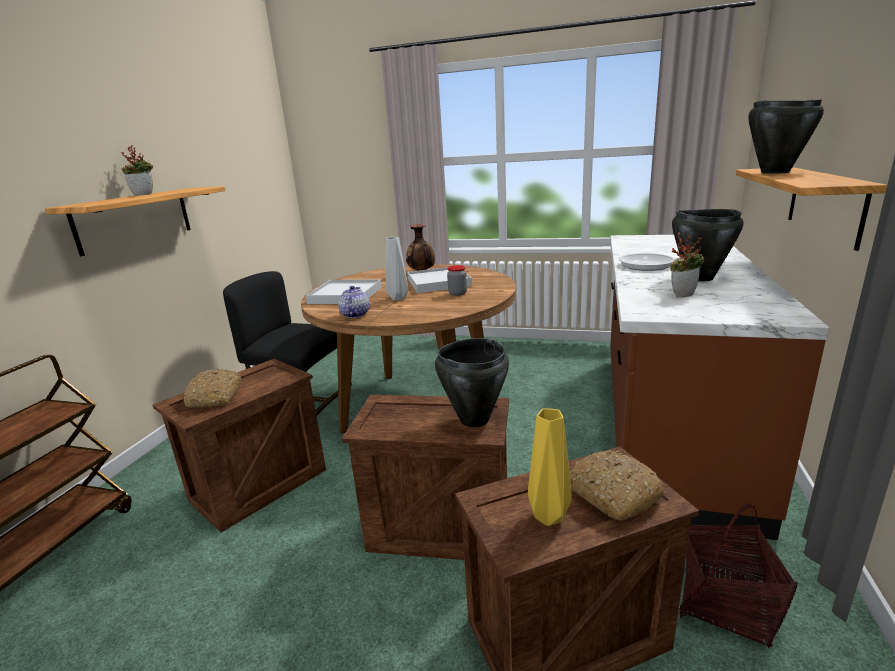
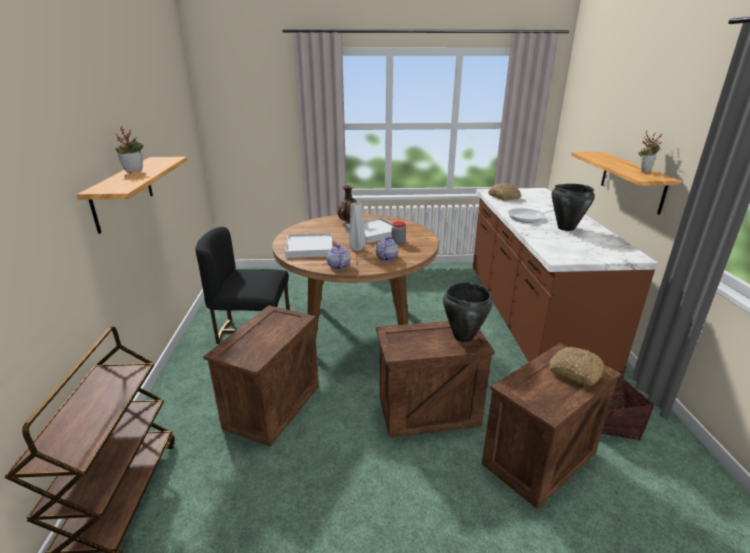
camera: 20 degrees left, 5 degrees up
(215, 397) = (254, 343): bread -> bread (504, 197)
(423, 309) = (386, 258): none -> teapot
(550, 516) = (553, 390): yellow vase -> none
(682, 294) = (567, 242): potted plant -> potted plant (644, 171)
(774, 172) = (602, 159): black cooking pot -> none

